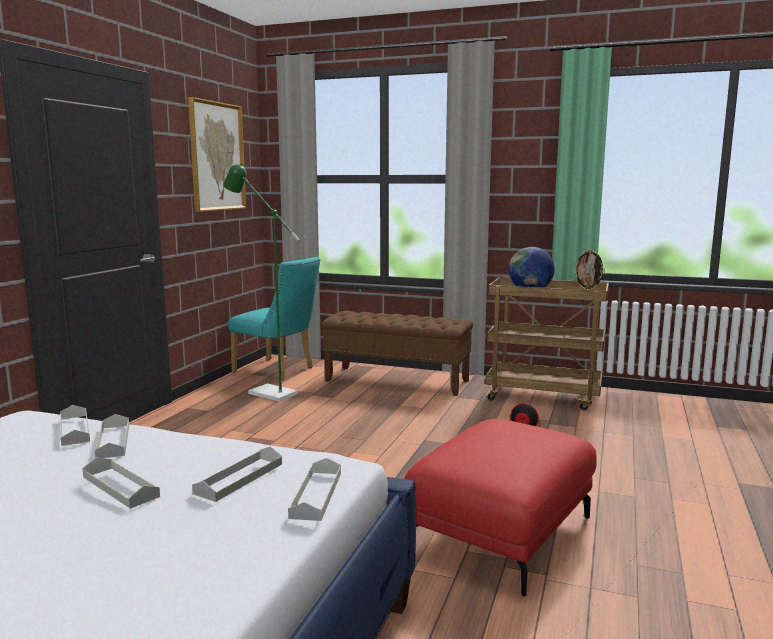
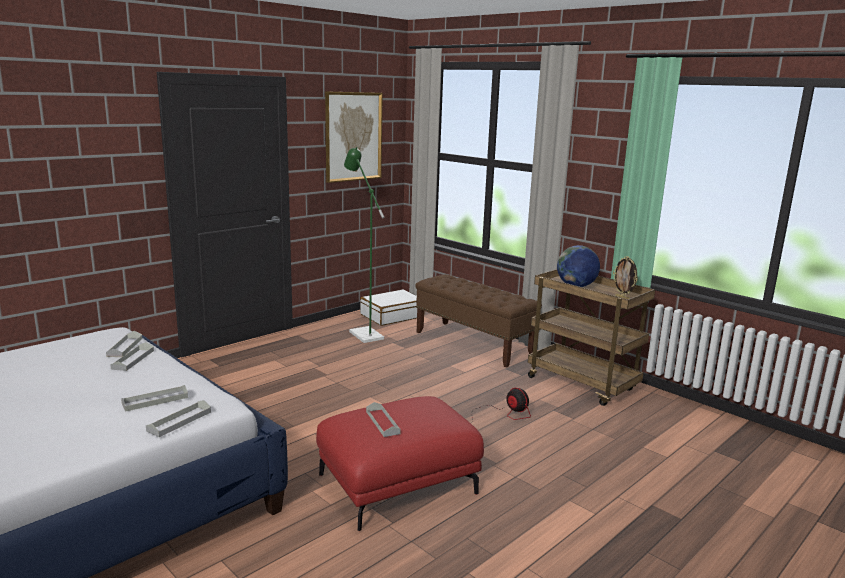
camera: 25 degrees right, 5 degrees up
(120, 487) = (97, 390): grey tray -> grey tray (382, 422)
(278, 370) = (392, 315): turquoise chair -> white suitcase

